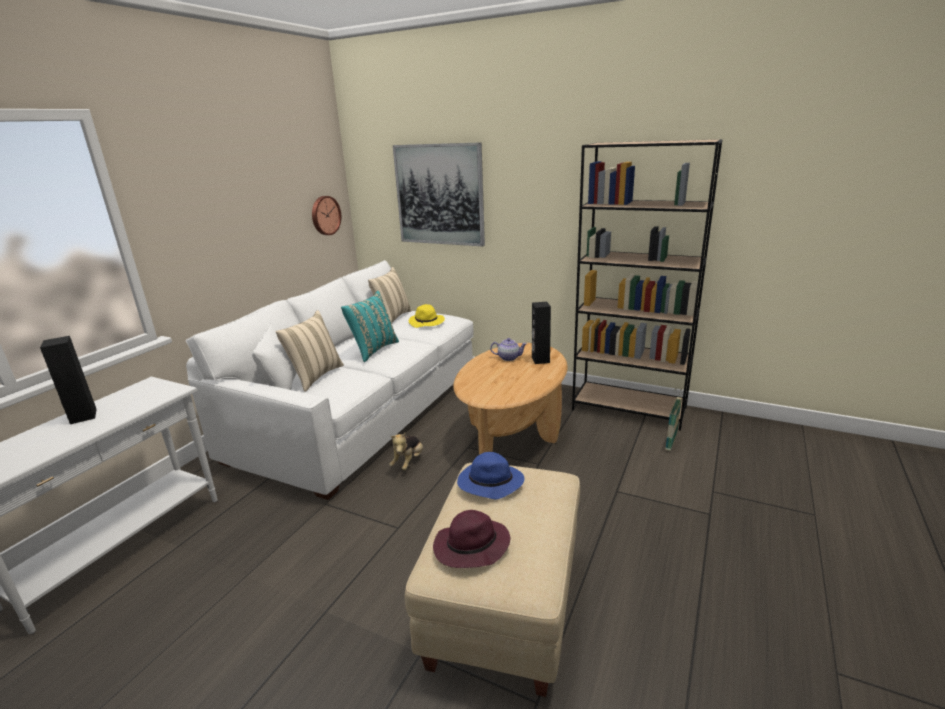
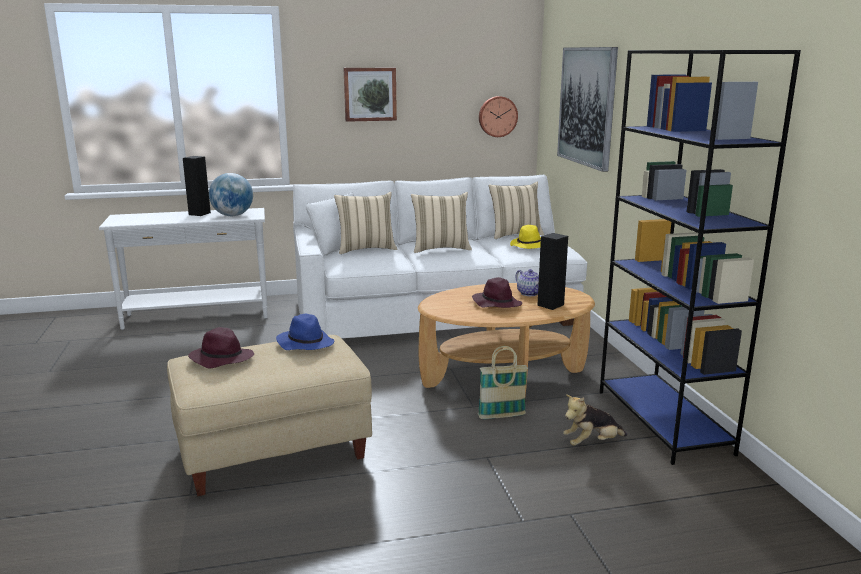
camera: 50 degrees right, 5 degrees down
(143, 400) = (232, 215): none -> globe
(218, 211) = (370, 94): none -> picture
(373, 350) = (440, 248): turquoise pillow -> beige pillow
(408, 462) = (393, 355): plush toy -> plush toy (592, 443)
(512, 375) = (496, 303): none -> purple hat
(629, 408) = (664, 421): beige bookcase -> blue bookcase
(671, 442) = (633, 465): basket -> basket (501, 416)

